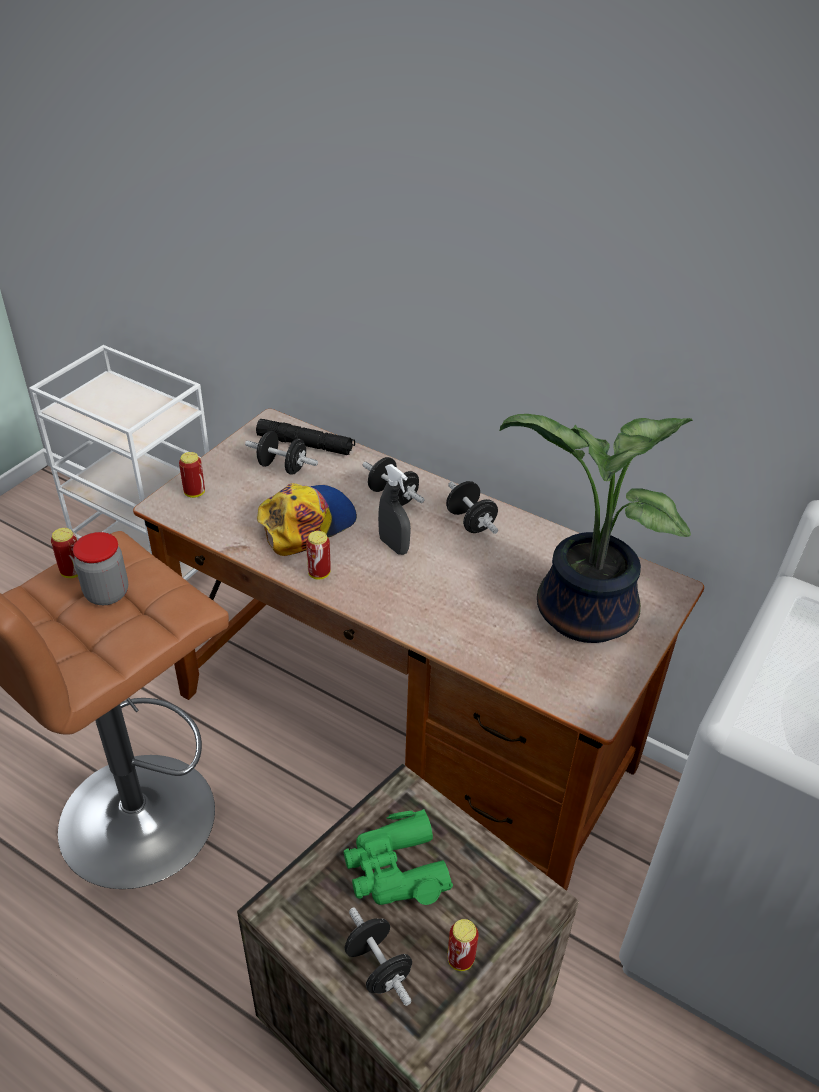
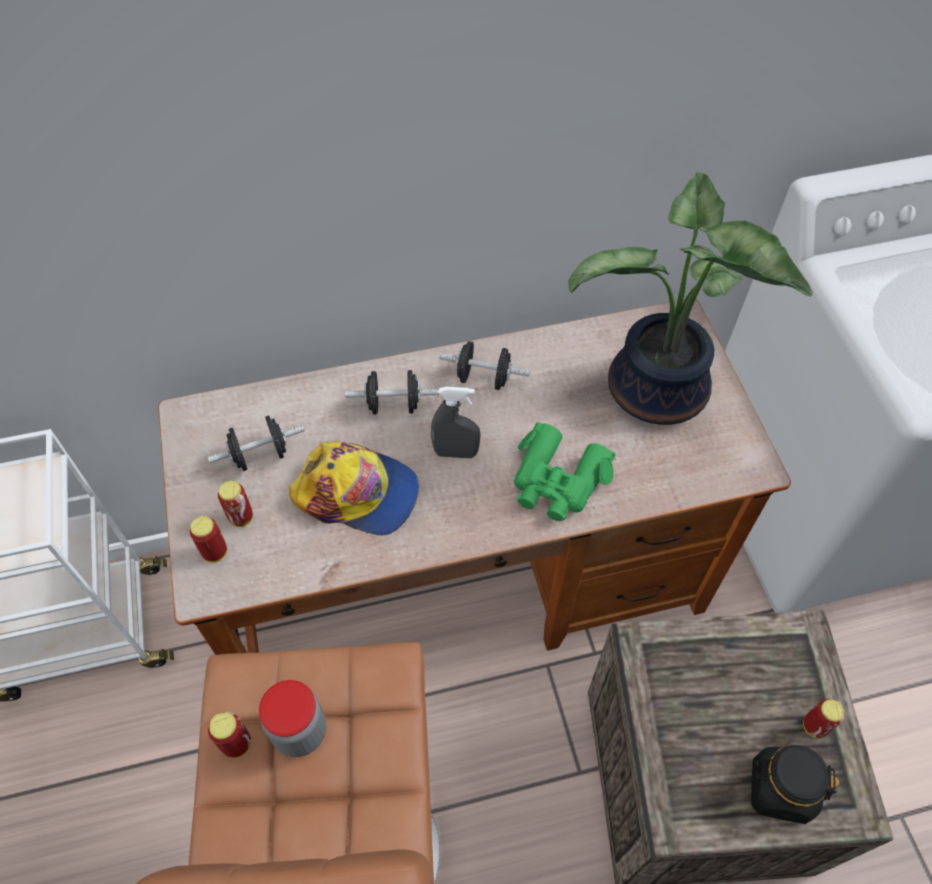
camera: 45 degrees left, 15 degrees up
(305, 444) = (249, 414): black flashlight -> none
(306, 523) = (357, 493): cap -> cap turned 105 degrees clockwise
(319, 573) = (433, 533): can -> can (241, 517)
(378, 967) = (779, 789): black dumbbell -> black jar
(395, 869) = (705, 709): green binoculars -> green binoculars (557, 481)

